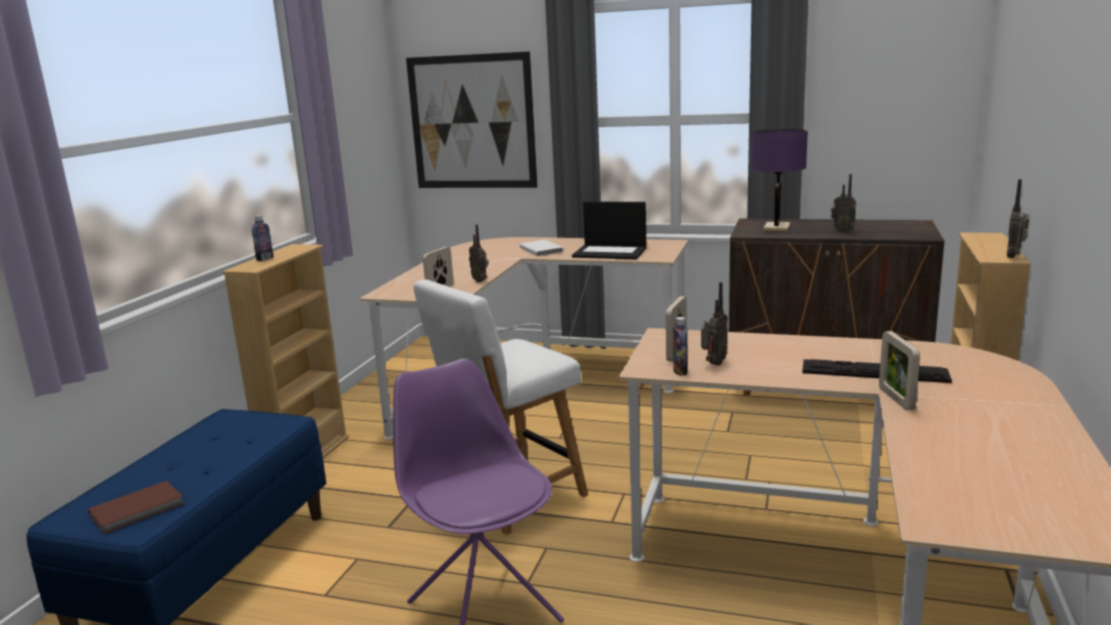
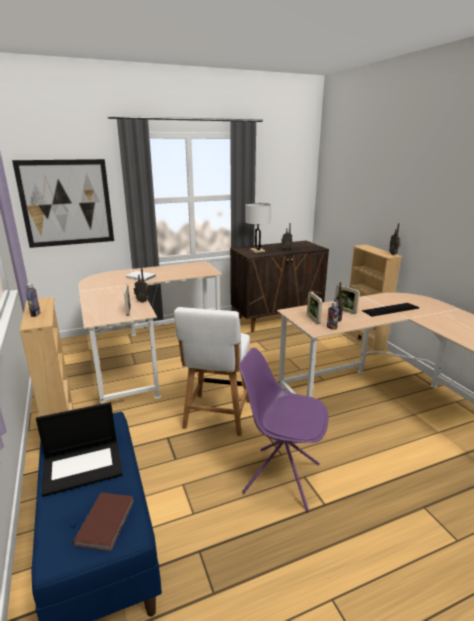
camera: 40 degrees left, 5 degrees up
(611, 252) = (182, 273): laptop -> laptop (83, 466)
(777, 228) = (257, 251): purple table lamp -> white table lamp
(896, 399) = (417, 319): picture frame -> picture frame (345, 310)

